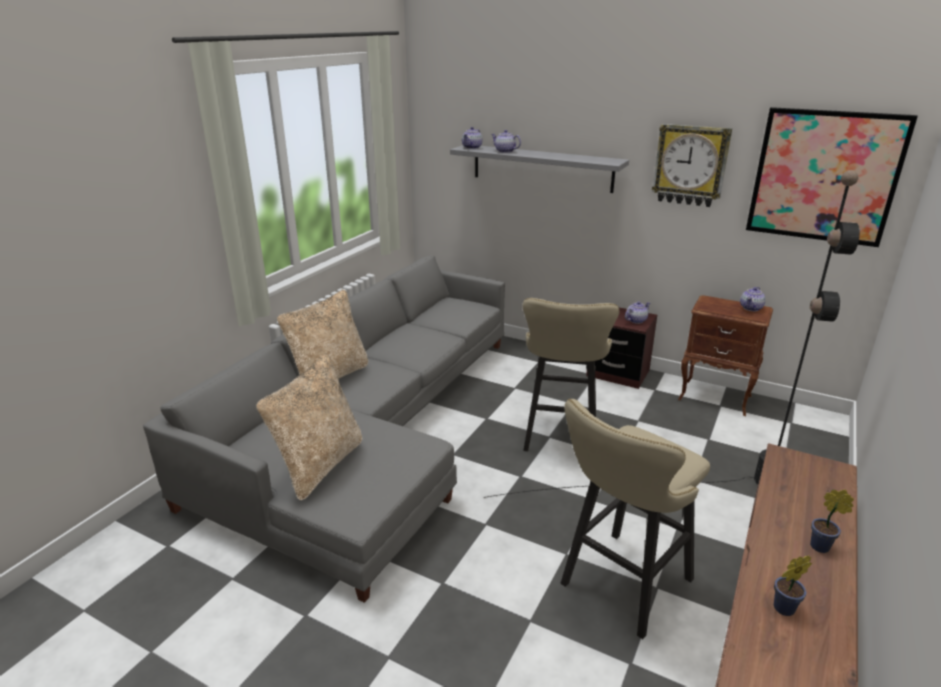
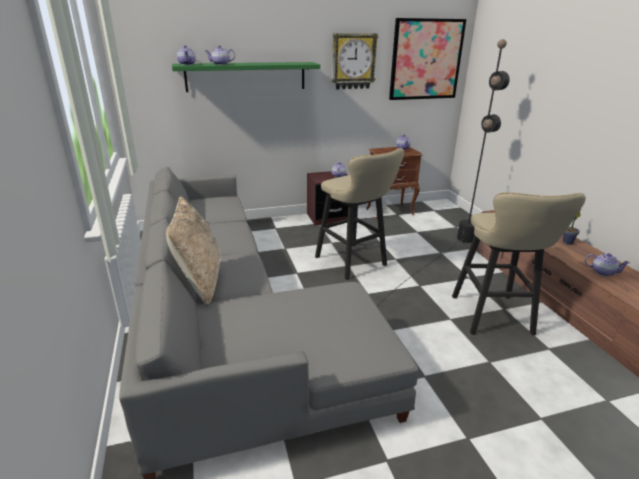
camera: 45 degrees left, 0 degrees up
(321, 466) = (313, 338): beige pillow -> none
(541, 168) = (246, 76): grey shelf -> green shelf
(781, 609) = (602, 272): potted plant -> teapot

